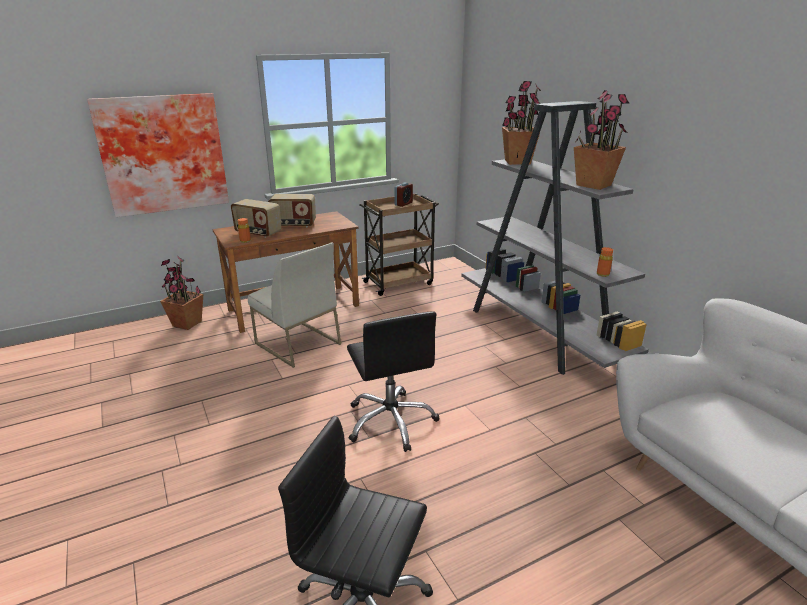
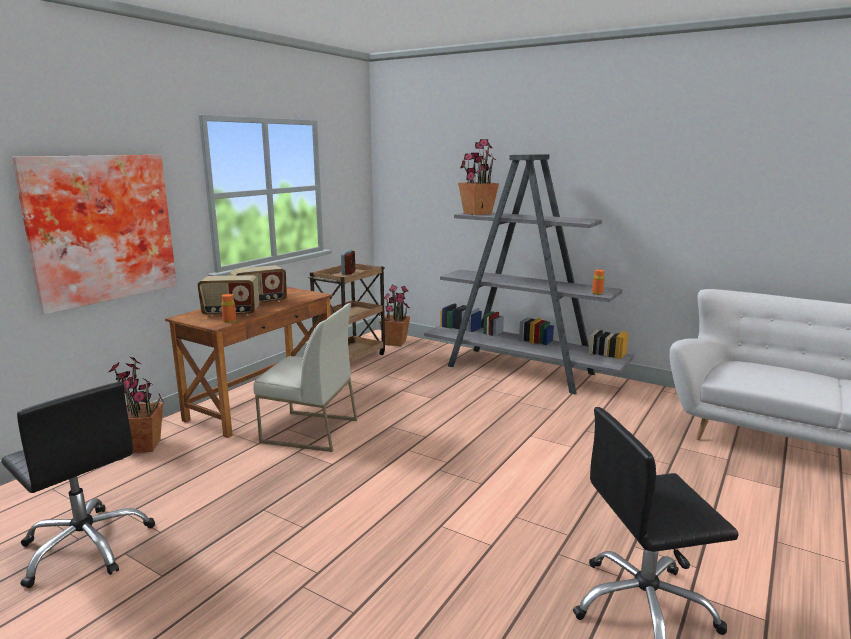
camera: 30 degrees left, 10 degrees down
(391, 421) = (485, 466): black office chair -> black office chair (86, 546)
(593, 185) = (571, 219): potted plant -> potted plant (395, 342)

